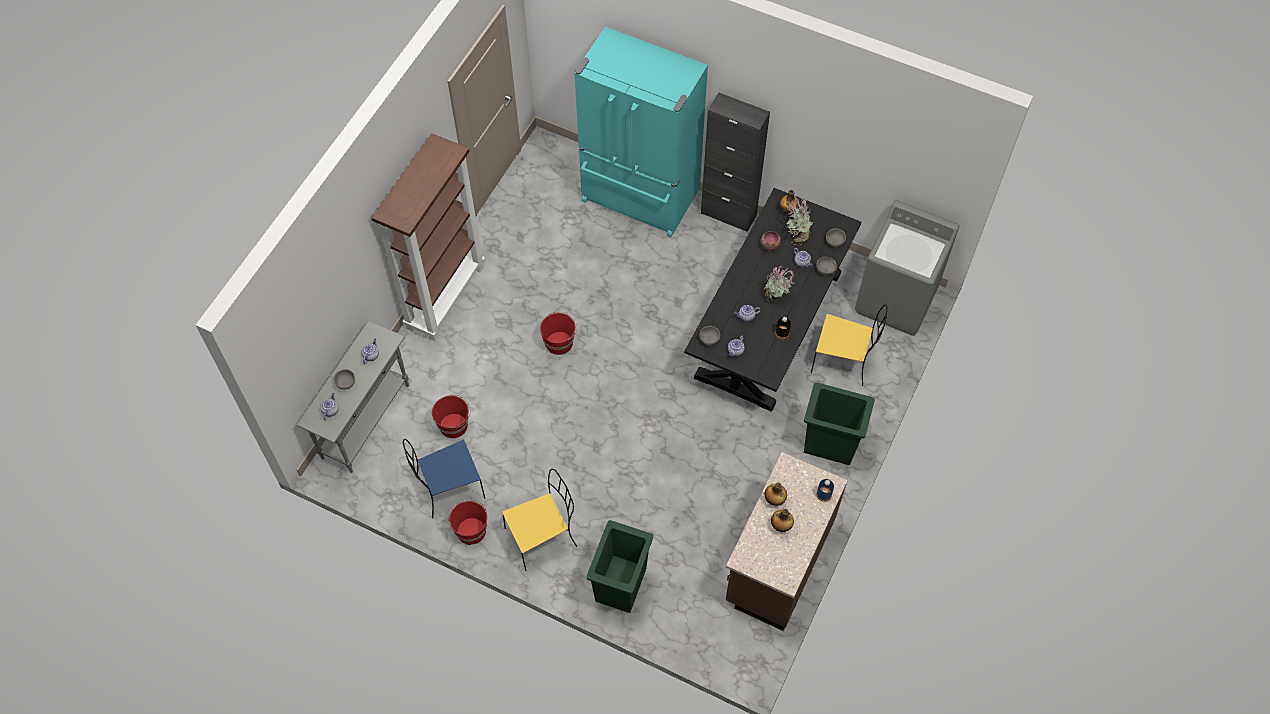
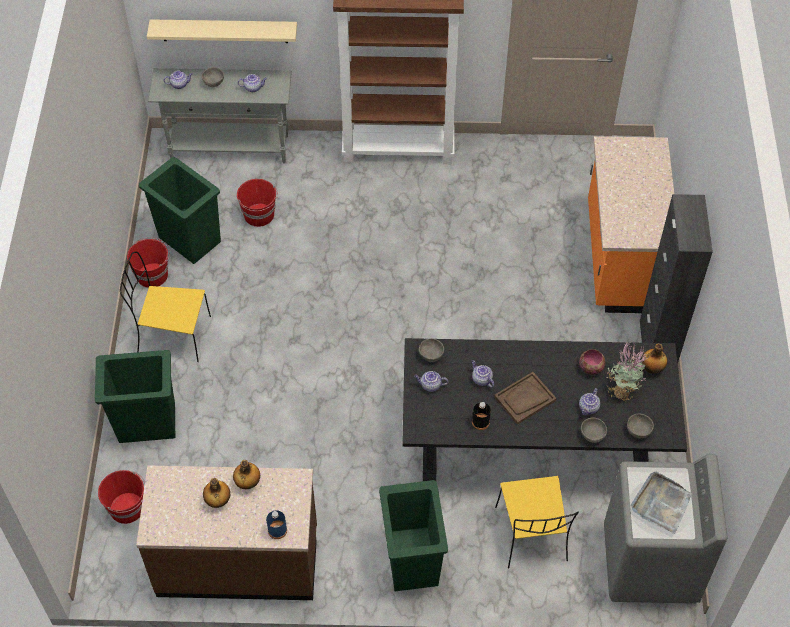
camera: 65 degrees right, 5 degrees down
(323, 341) = (224, 31): none -> beige shelf
(448, 488) = (189, 239): blue chair -> green trash can
(542, 536) = (172, 335): yellow chair -> yellow chair turned 150 degrees clockwise
(559, 342) = (400, 260): red bucket -> red bucket (128, 508)
(639, 198) = (621, 258): turquoise fridge -> orange counter
(776, 297) = (525, 399): potted plant -> brown tray
(911, 250) = (661, 504): none -> grey tray

